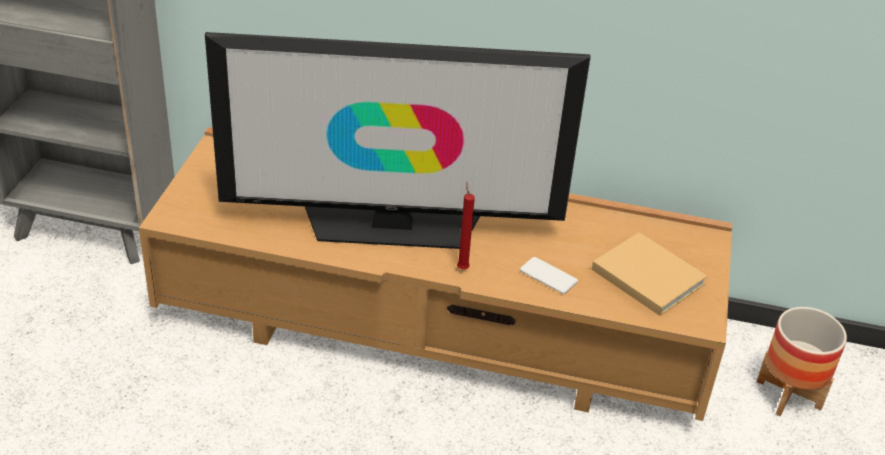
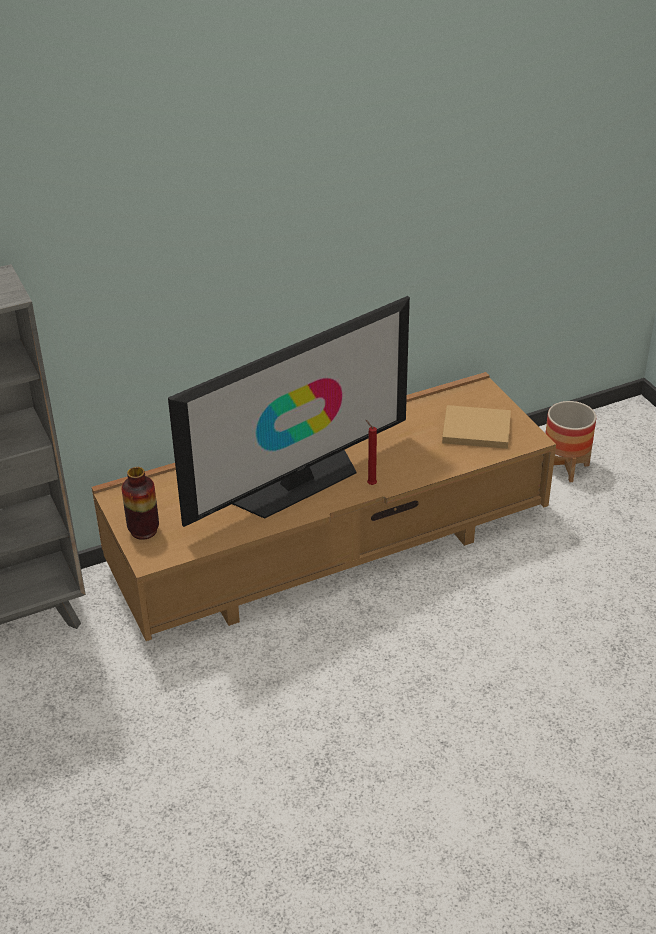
camera: 35 degrees left, 0 degrees up
(200, 190) = (143, 530): none -> vase
(548, 276) = (424, 461): phone -> none

